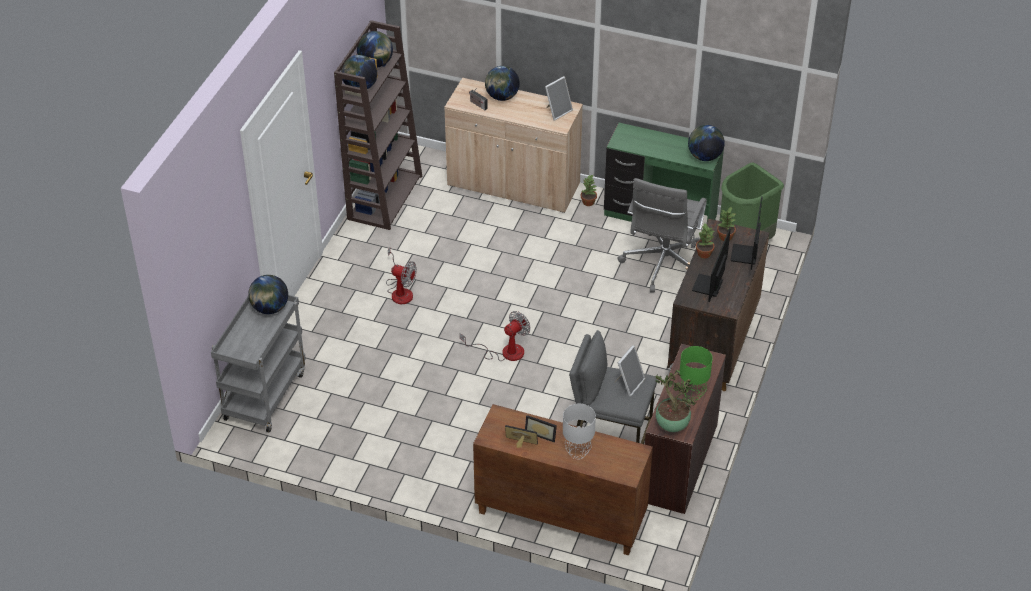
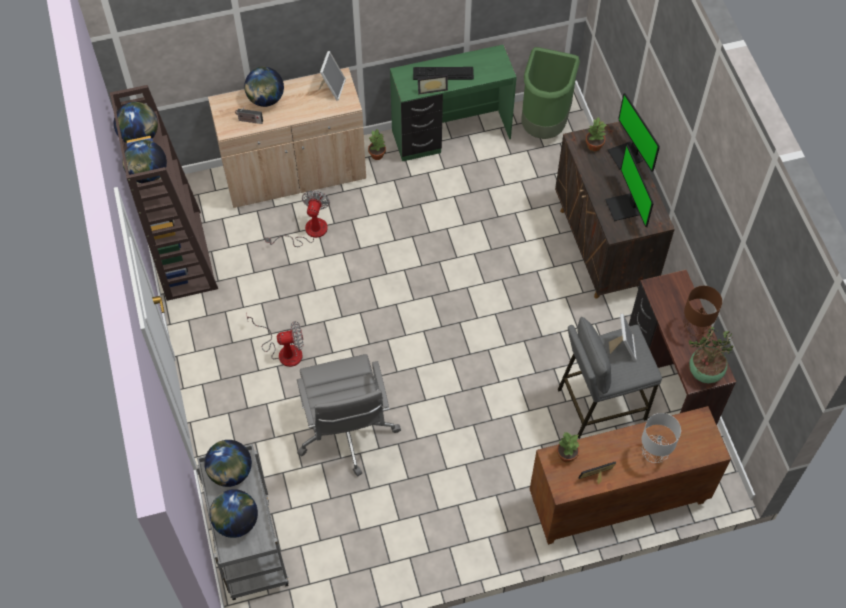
camera: 35 degrees left, 15 degrees up
(504, 352) = (432, 359): fan -> fan (308, 231)
(541, 433) = (605, 453): picture frame -> picture frame (432, 88)
(657, 143) = (443, 73): none -> keyboard
(663, 265) = (494, 185): grey office chair -> grey office chair (346, 432)
(692, 394) = (694, 328): green table lamp -> brown table lamp
(704, 156) = (496, 65): globe -> globe (236, 522)
(704, 253) = (590, 174): potted plant -> potted plant (566, 455)

